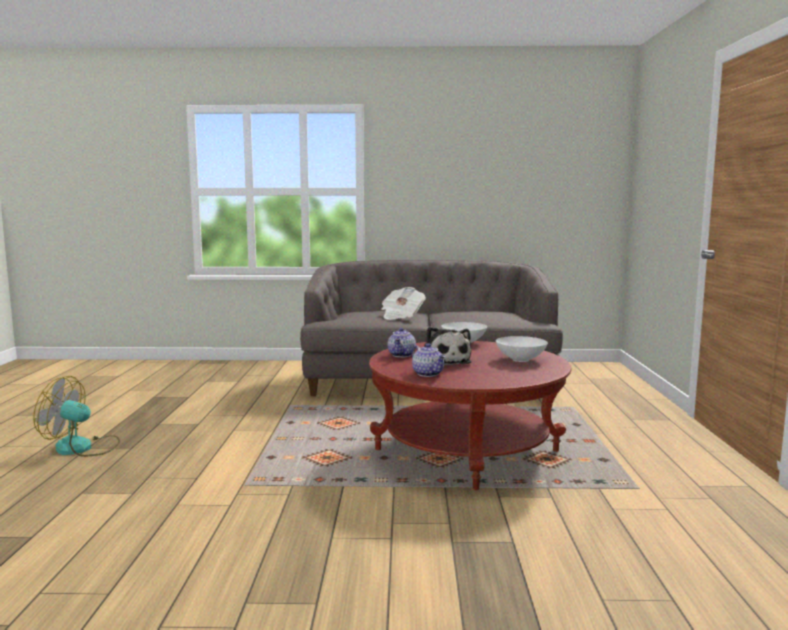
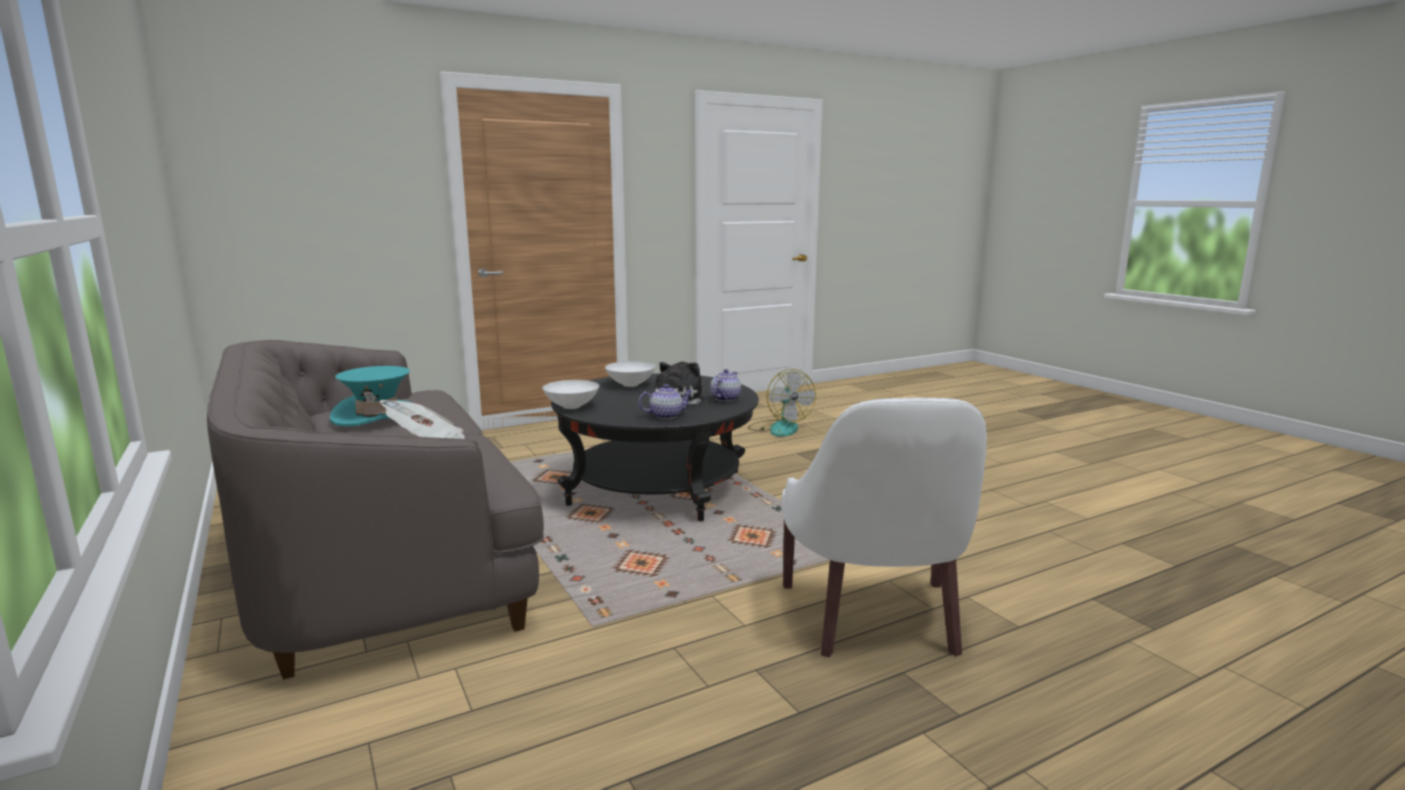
camera: 120 degrees left, 5 degrees up
(82, 448) = (966, 720): fan -> fan (779, 428)
(174, 458) = (875, 619): none -> white armchair
(467, 450) = (656, 487): red coffee table -> black coffee table
(472, 312) = (377, 415): none -> turquoise hat

